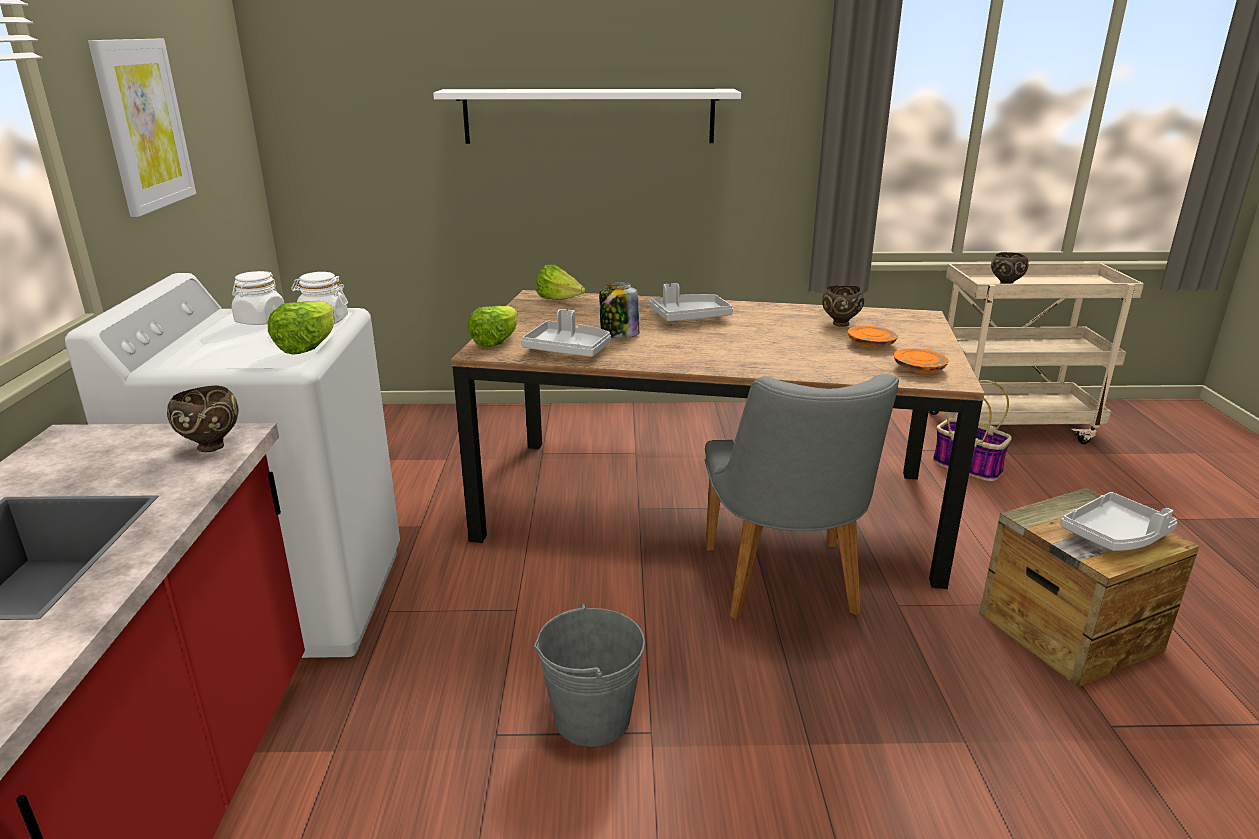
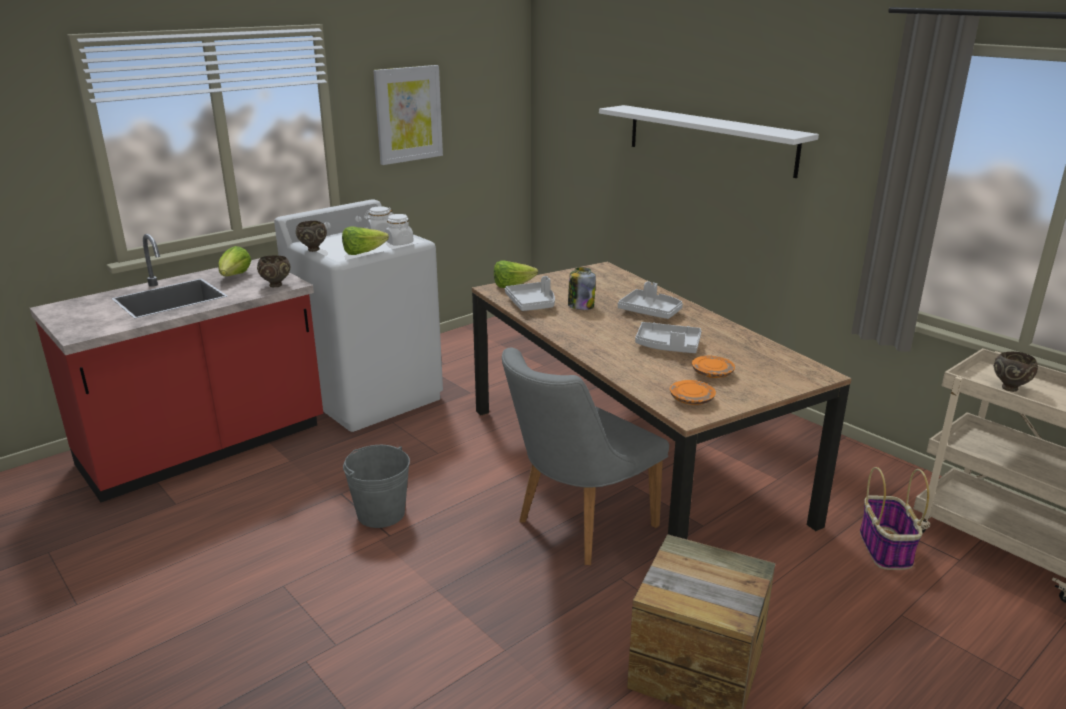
camera: 50 degrees right, 0 degrees up
(559, 300) = (607, 275): lettuce -> lettuce (235, 277)
(839, 324) = (734, 354): brown bowl -> brown bowl (312, 249)
(1115, 535) = (707, 591): grey tray -> grey tray (667, 346)

